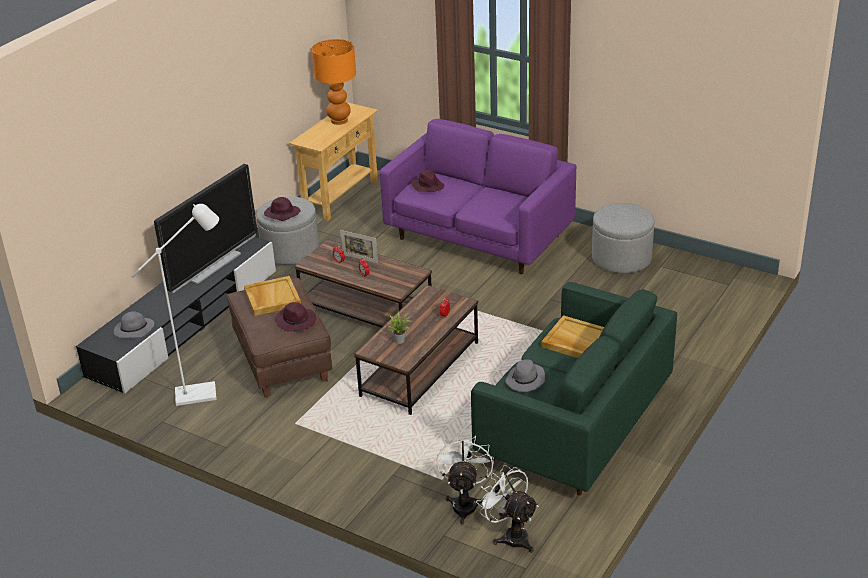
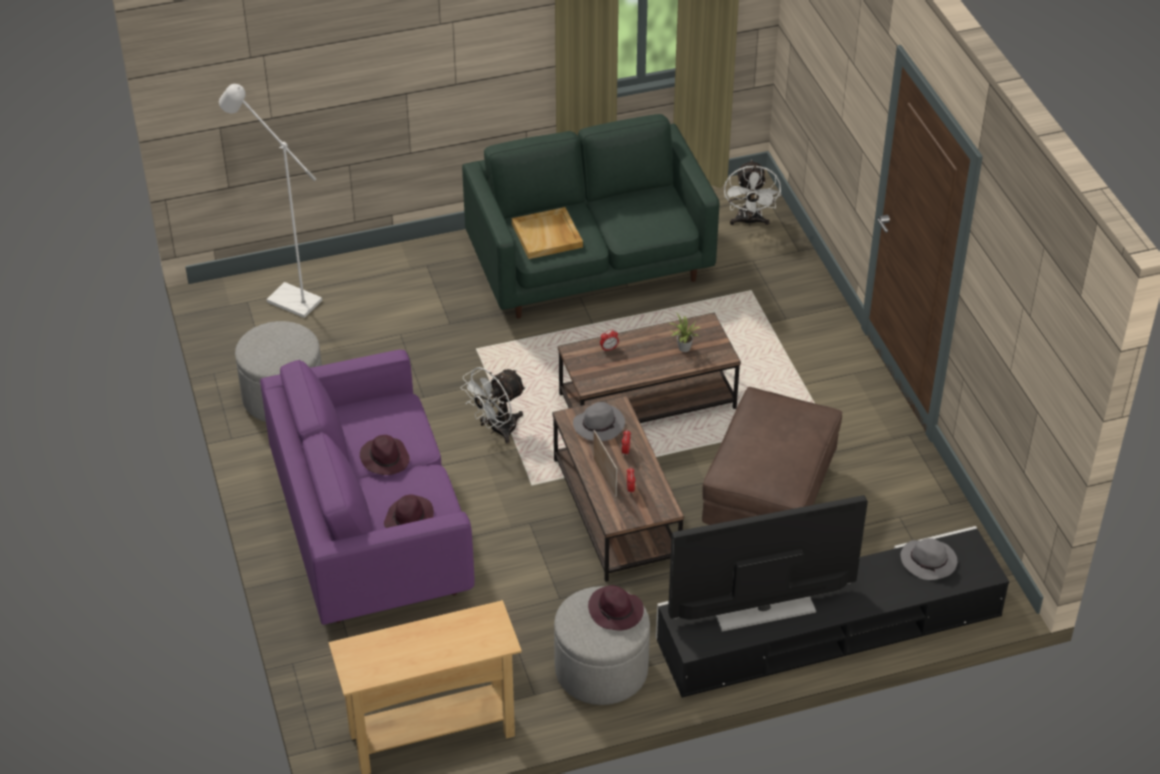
camera: 140 degrees left, 10 degrees up
(204, 393) = (882, 511): white floor lamp -> white floor lamp (286, 298)
(272, 298) = (764, 459): beige tray -> none
(296, 321) = (768, 412): purple hat -> purple hat (384, 458)
(339, 121) = (406, 651): orange table lamp -> none
(465, 503) = (754, 263): white fan -> white fan (497, 430)
(525, 380) = (638, 227): grey hat -> grey hat (599, 425)

